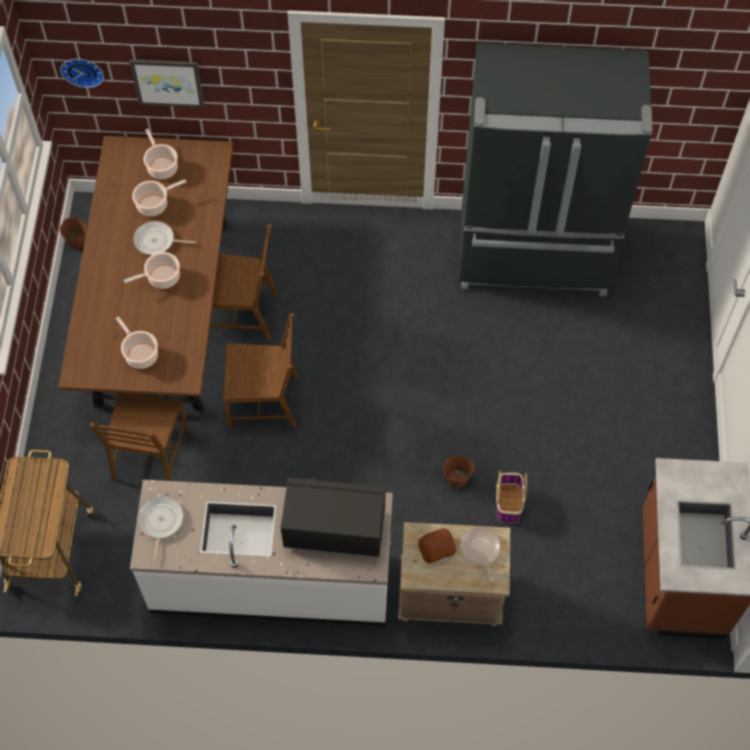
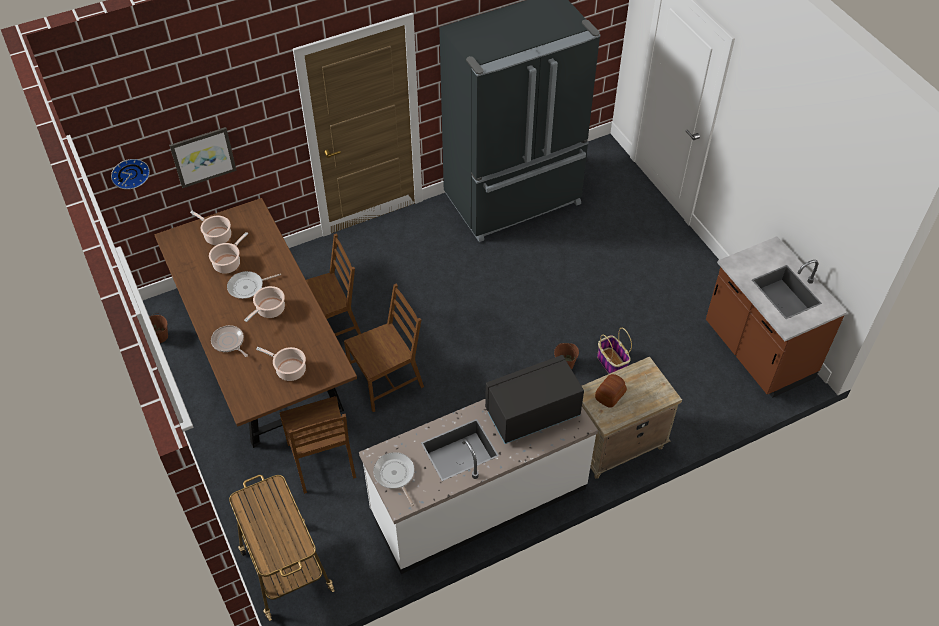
camera: 30 degrees left, 10 degrees down
(480, 550) = (640, 380): frying pan -> frying pan (229, 342)

